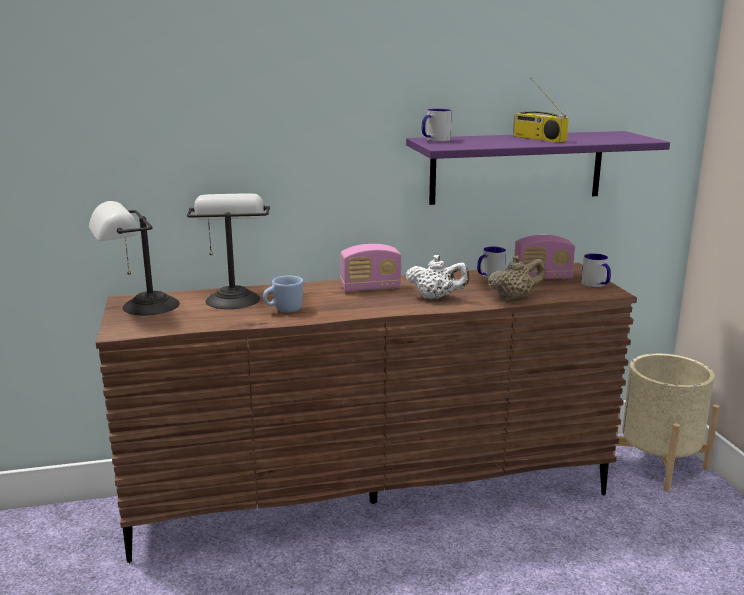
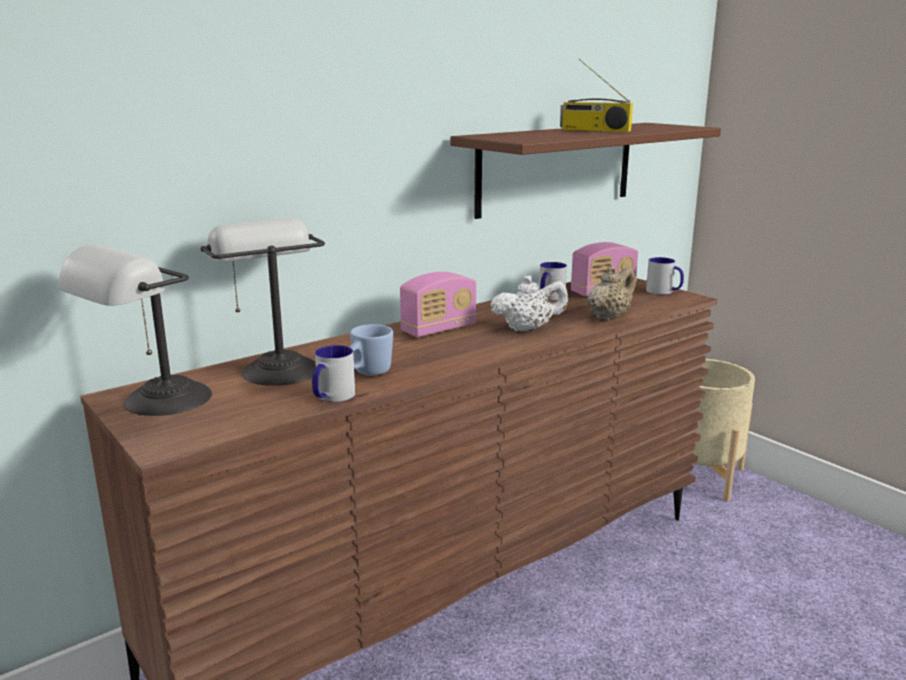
camera: 25 degrees left, 0 degrees up
(435, 140) = (492, 136): mug -> mug (331, 397)
(517, 167) = (556, 168): purple shelf -> brown shelf

